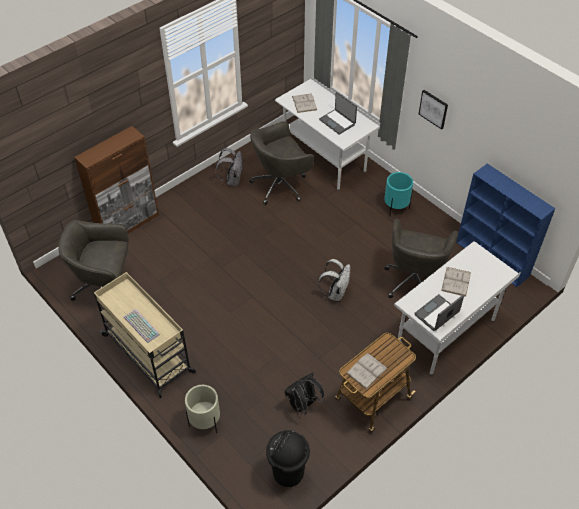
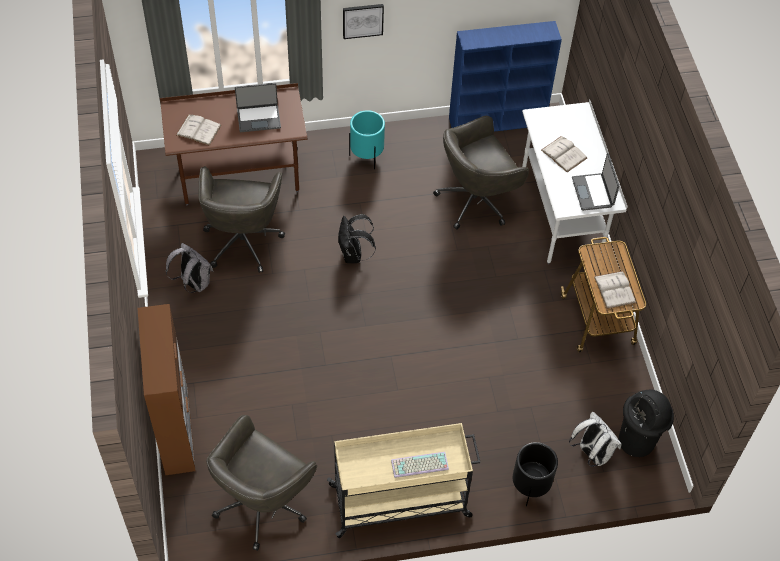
camera: 60 degrees left, 5 degrees up
(205, 422) = (530, 487): beige planter -> black planter
(303, 405) = (566, 385): black backpack -> black backpack (353, 255)
(324, 160) = (239, 177): white desk -> brown desk
(335, 293) = (443, 277): white backpack -> white backpack (591, 453)
(414, 280) = (476, 200): grey office chair -> grey office chair turned 105 degrees clockwise

